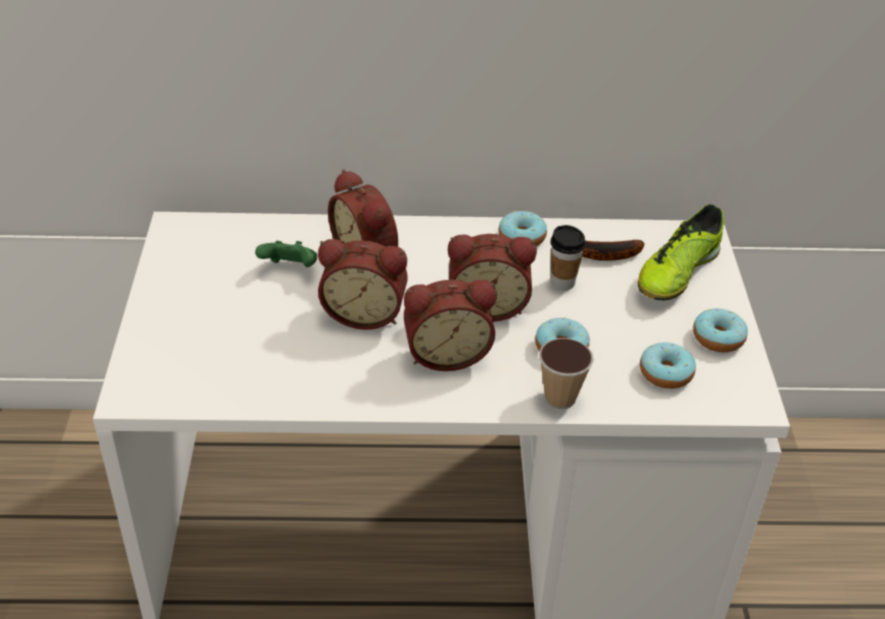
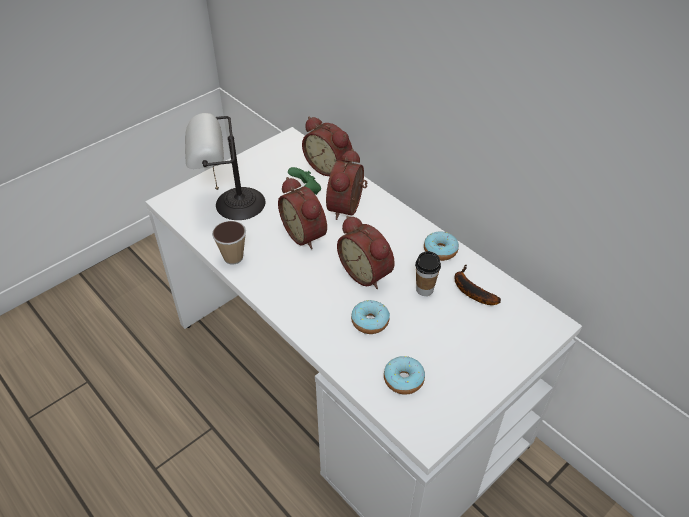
camera: 50 degrees right, 5 degrees up
(222, 345) = (229, 205): none -> table lamp
(446, 353) = (312, 280): alarm clock -> alarm clock (329, 167)
(560, 397) = (330, 345): cup -> cup (233, 257)
(677, 272) = (500, 333): shoe -> none
(718, 338) = (465, 386): donut -> none

